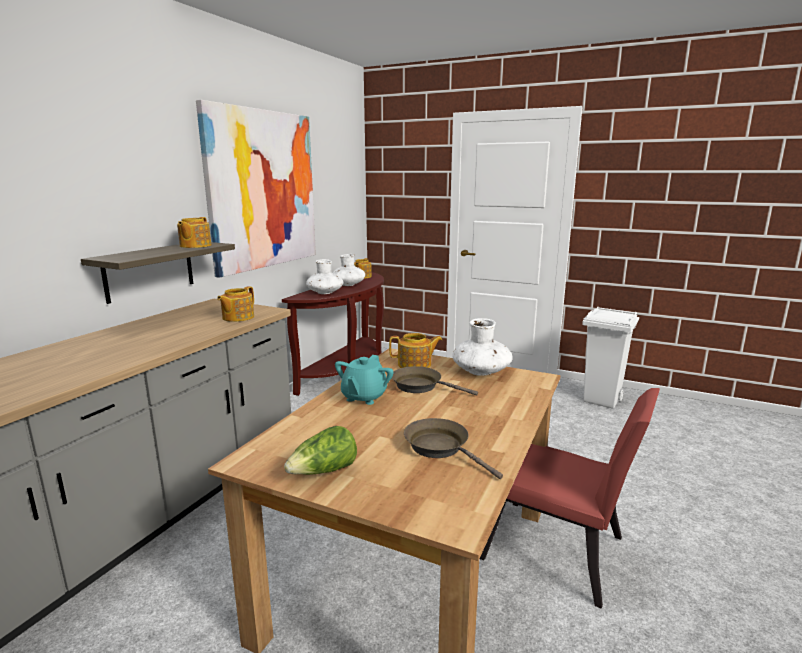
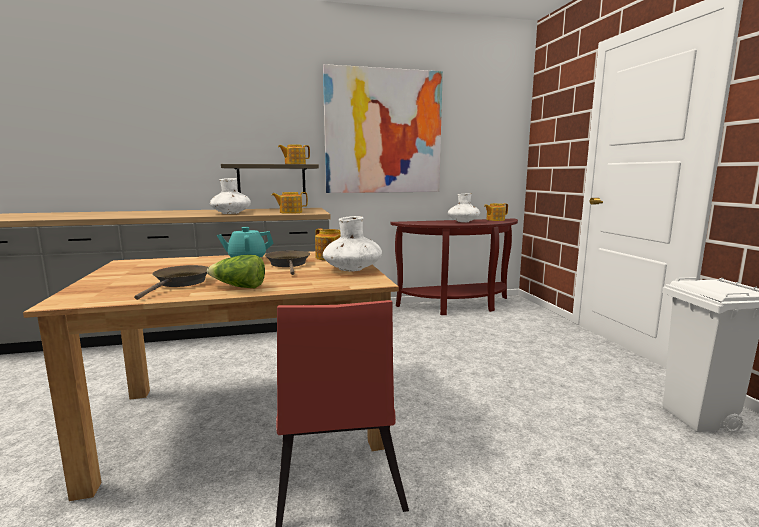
camera: 50 degrees right, 5 degrees down
(324, 472) = (122, 272): lettuce -> lettuce (238, 287)
(325, 292) = (429, 222): white vase -> white vase (231, 213)

